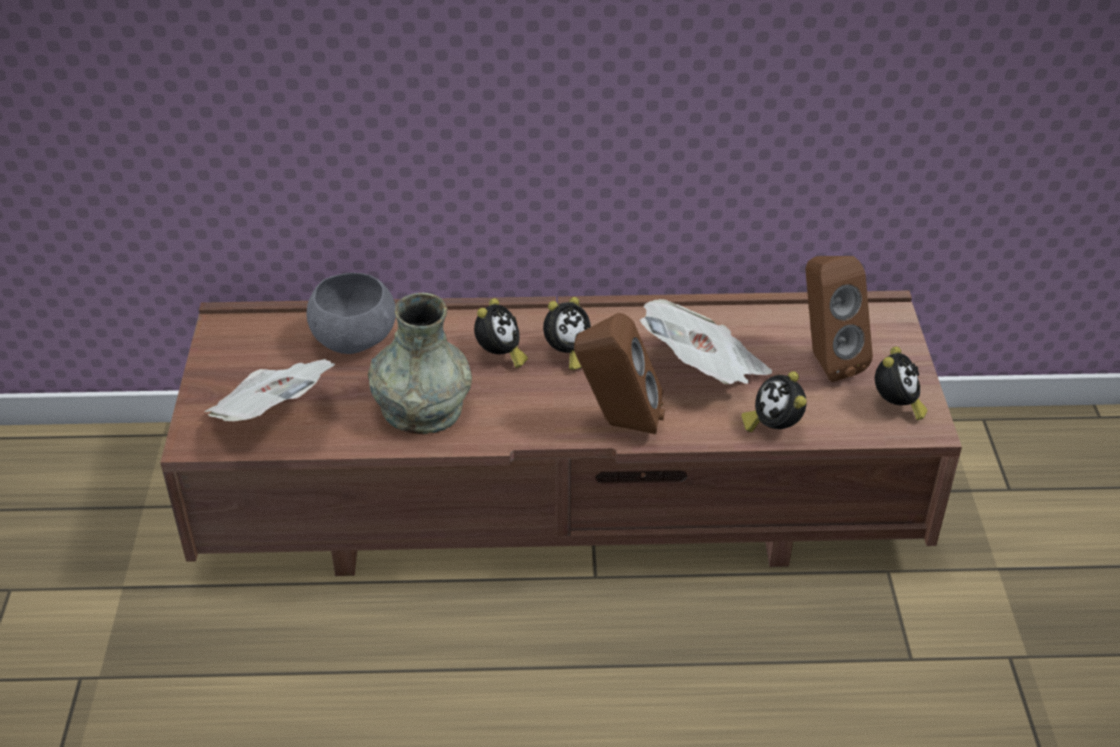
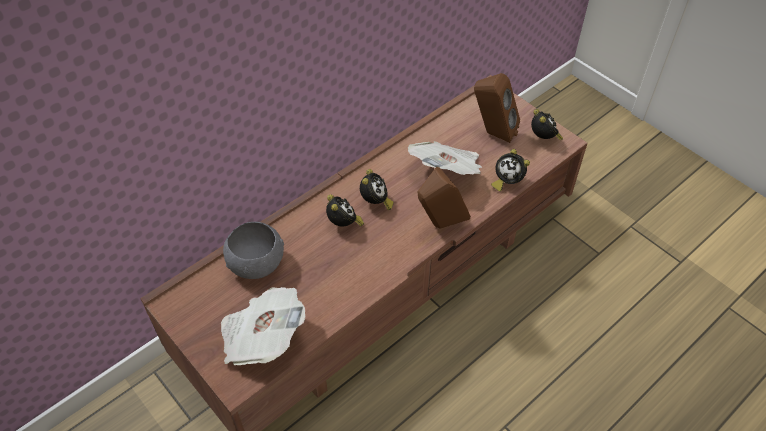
camera: 40 degrees left, 10 degrees up
(422, 407) = (337, 279): grey vase -> none

